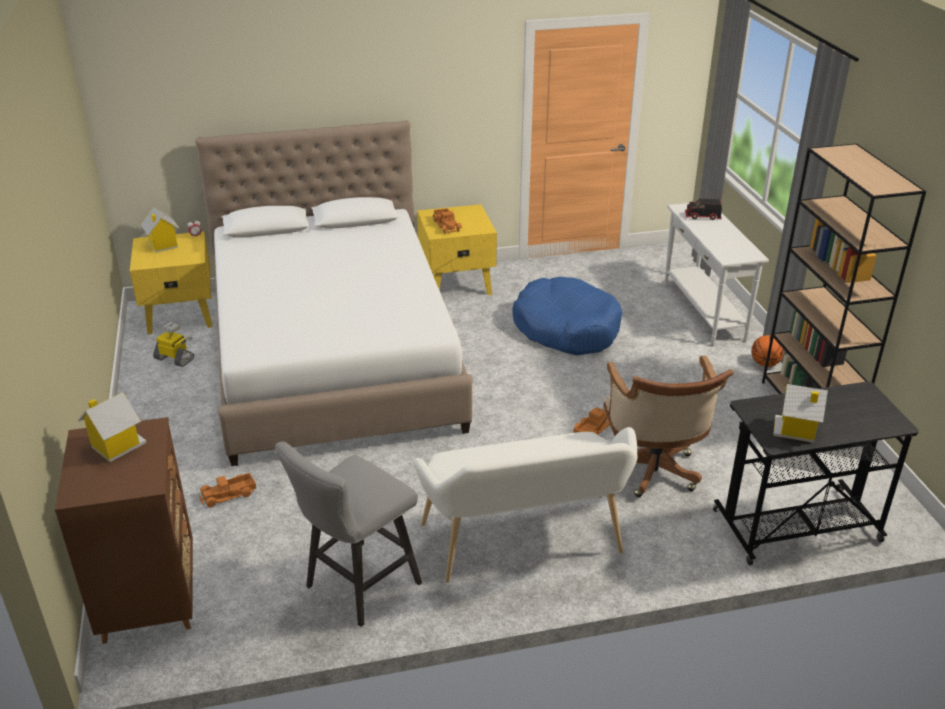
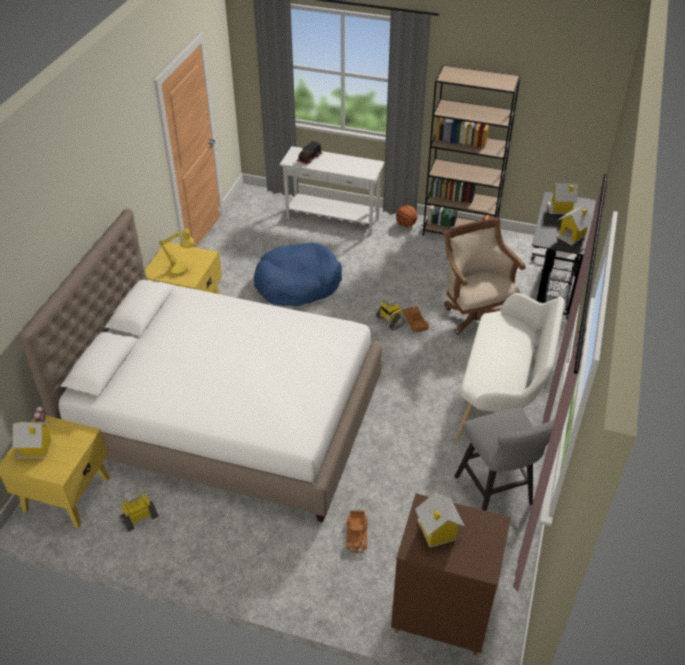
camera: 60 degrees left, 10 degrees up
(447, 225) = (182, 270): toy truck -> yellow table lamp
(575, 409) = (389, 321): none -> toy robot
(655, 472) = (473, 317): office chair -> office chair turned 135 degrees counterclockwise
(848, 405) = (560, 209): none -> toy house

